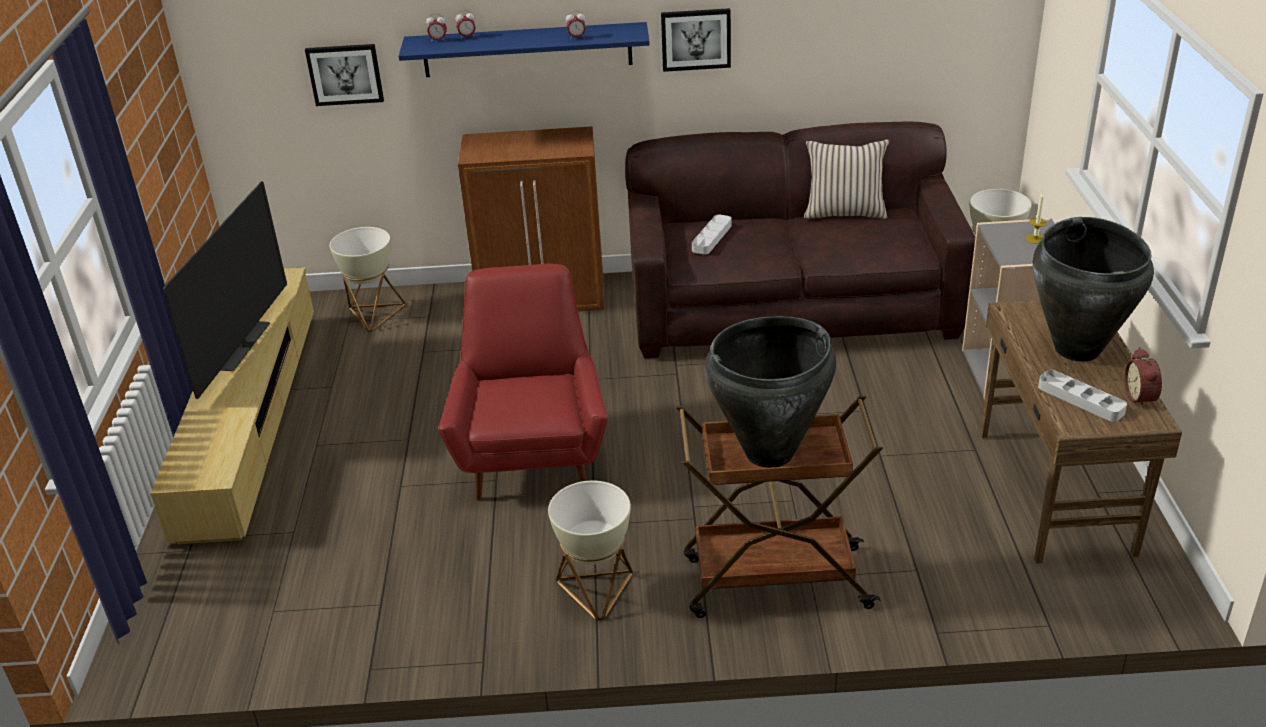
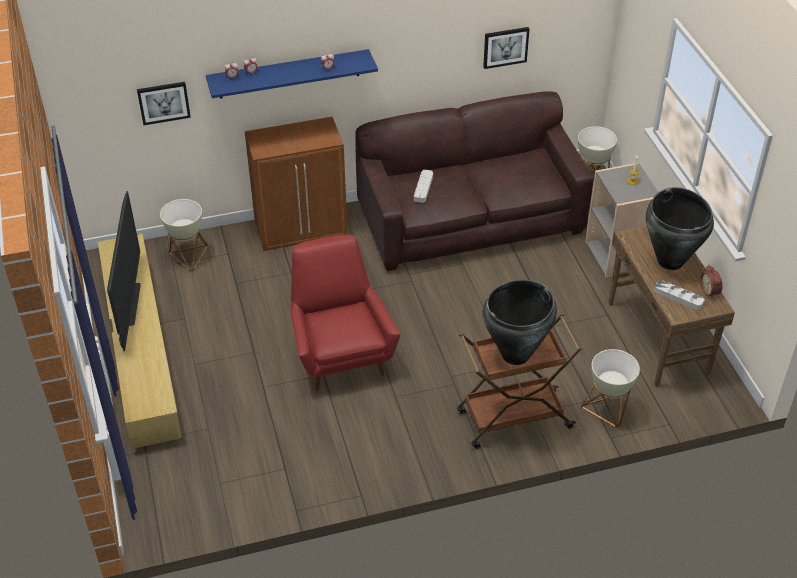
camera: 15 degrees left, 10 degrees up
(596, 593) = (412, 442): planter -> planter (607, 411)
(696, 39) = (401, 56): picture -> picture (505, 47)
(844, 212) = (502, 157): beige pillow -> none

